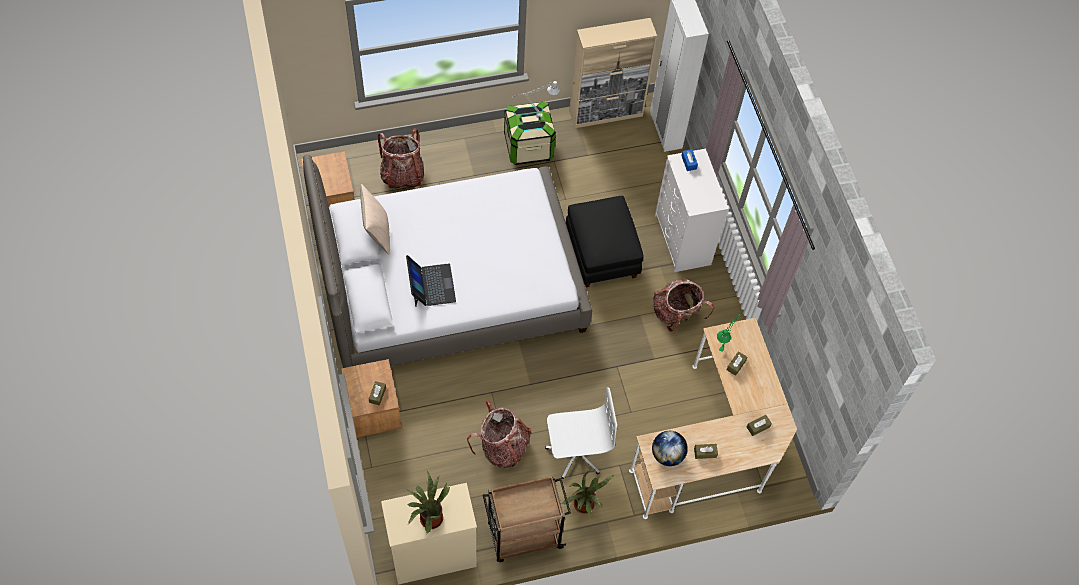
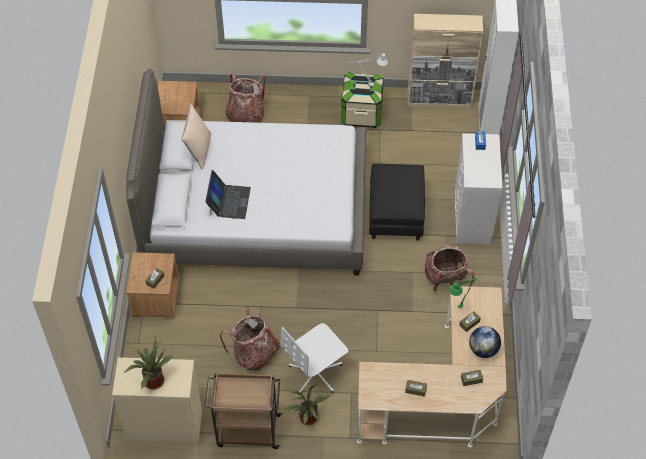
camera: 20 degrees right, 5 degrees down
(575, 452) = (316, 373): white office chair -> white office chair turned 135 degrees clockwise
(667, 455) = (381, 383): globe -> globe (483, 349)

